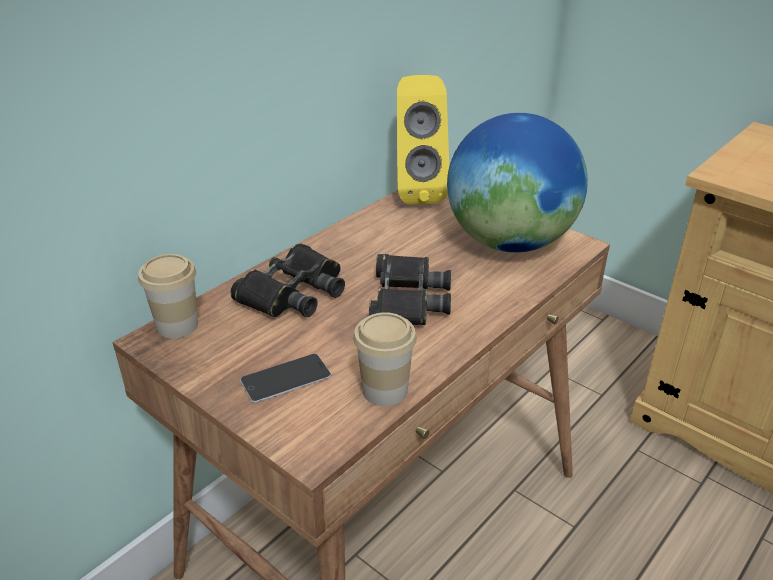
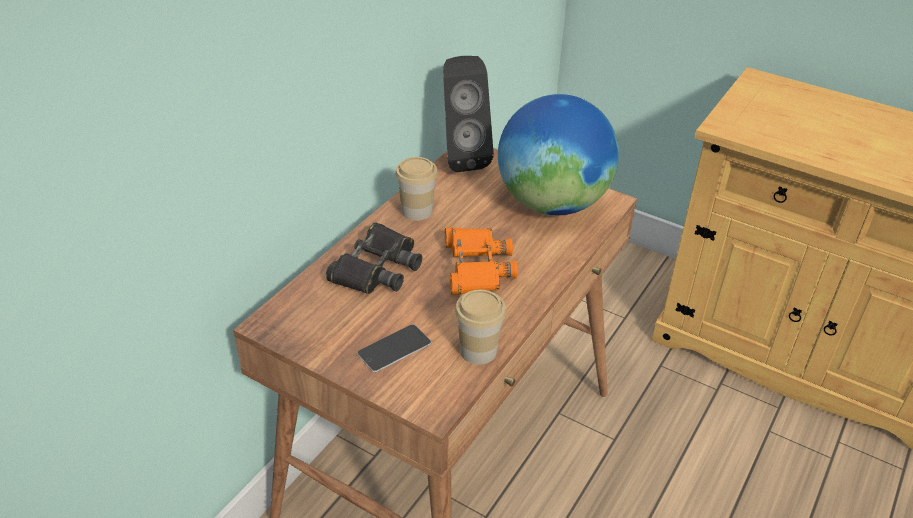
camera: 10 degrees left, 5 degrees up
(177, 325) = (285, 309): cup -> cup (416, 211)
(406, 300) = (476, 267): black binoculars -> orange binoculars
(418, 193) = (461, 158): yellow speaker -> black speaker

